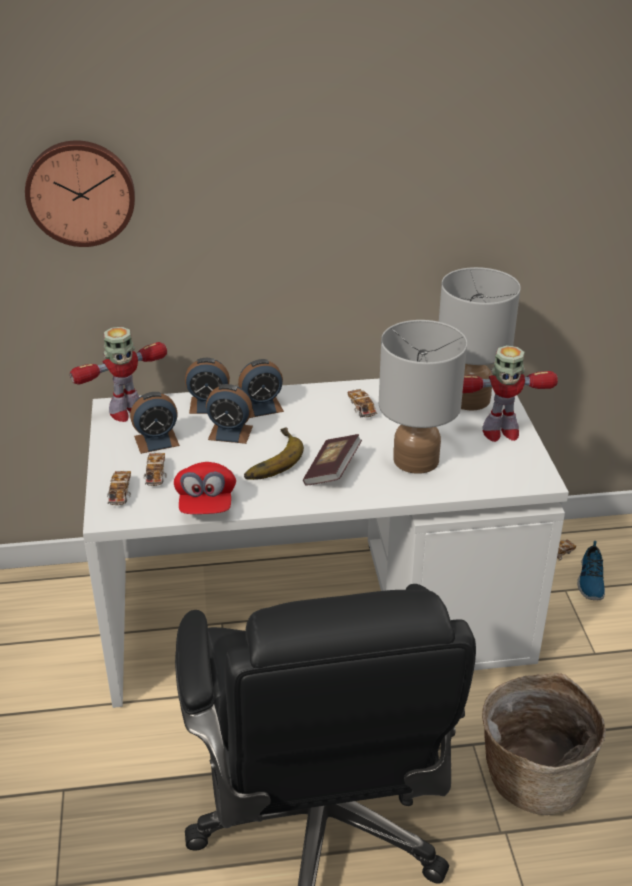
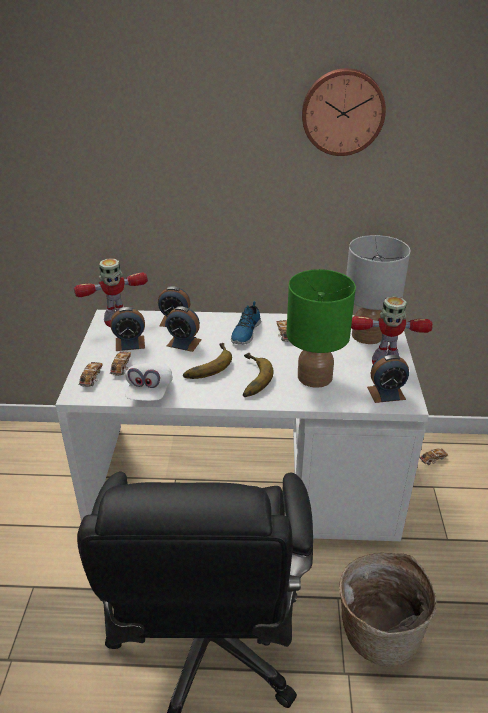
camera: 10 degrees right, 0 degrees up
(80, 192) = (87, 157): wall clock -> wall clock (342, 112)
(206, 503) = (149, 392): red cap -> white cap
(261, 407) = (212, 326): alarm clock -> alarm clock (386, 393)
(332, 471) = (249, 378): book -> banana
(416, 460) = (315, 377): grey table lamp -> green table lamp
(590, 580) = (454, 481): shoe -> shoe (245, 332)

